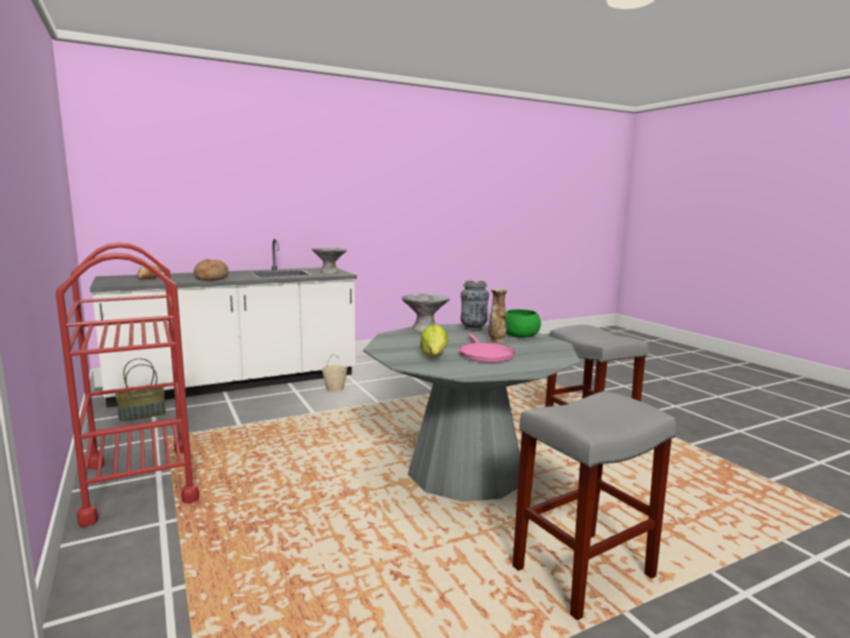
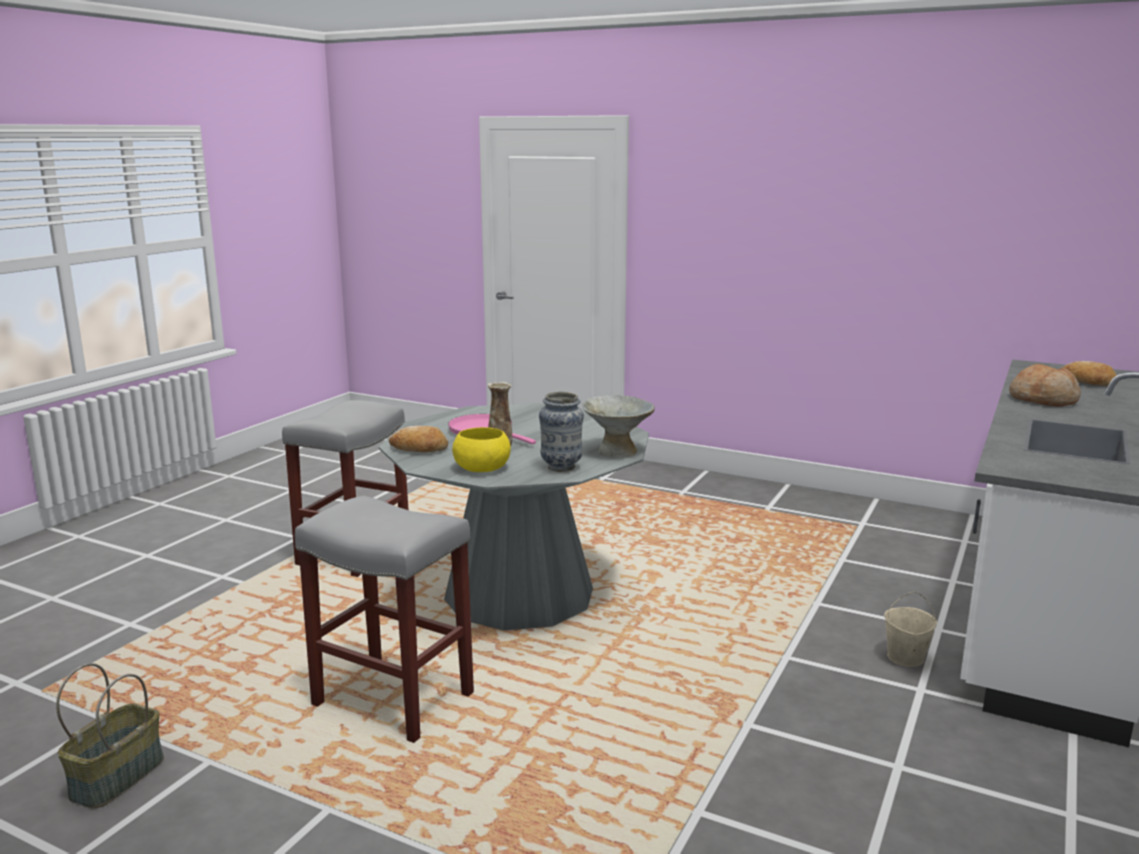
camera: 145 degrees right, 5 degrees up
(140, 482) = (763, 499): red cart -> none
(142, 415) = (956, 534): basket -> basket (117, 777)
(329, 272) = (1048, 467): grey bowl -> none
(434, 356) = (529, 419): lettuce -> none
(519, 336) = (482, 468): green bowl -> yellow bowl
(550, 353) = (419, 449): none -> bread

